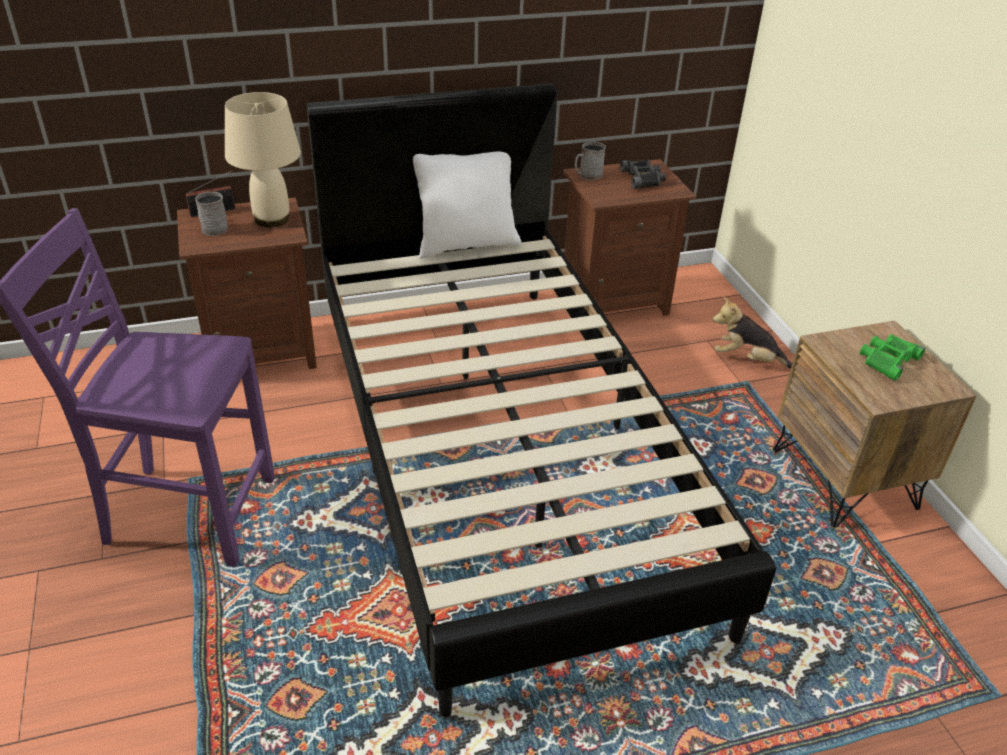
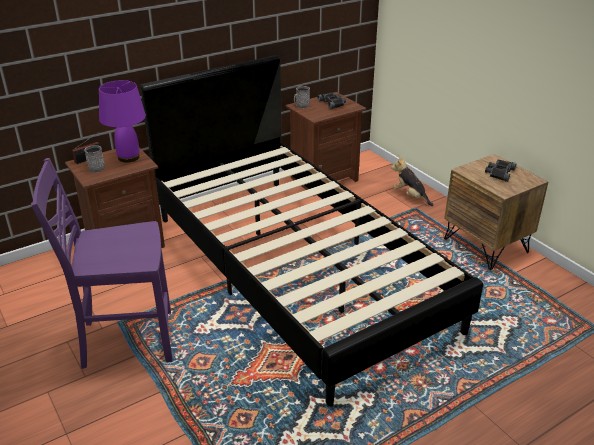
camera: 15 degrees left, 5 degrees down
(272, 219) = (129, 157): beige table lamp -> purple table lamp
(466, 245) = (238, 157): white pillow -> none
(747, 359) = (410, 196): plush toy -> plush toy turned 45 degrees clockwise
(887, 360) = (499, 173): green binoculars -> black binoculars

